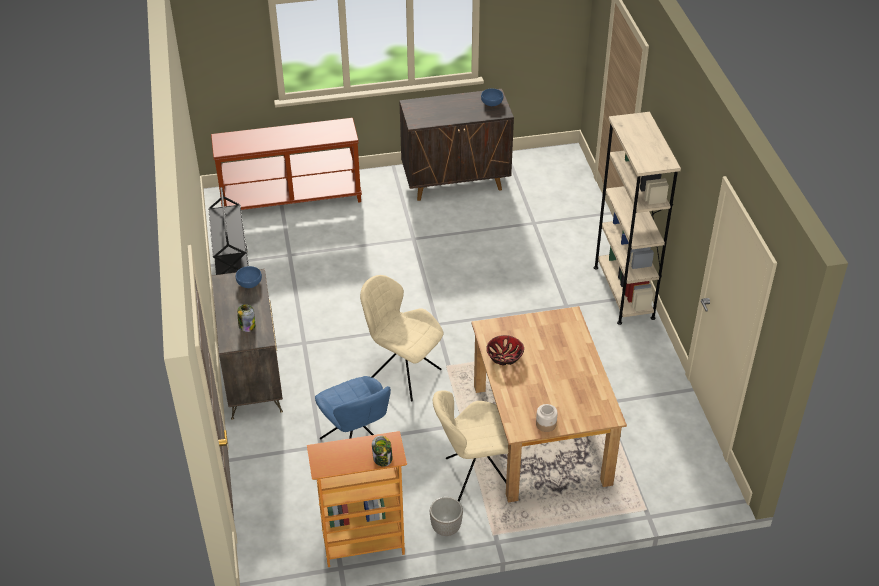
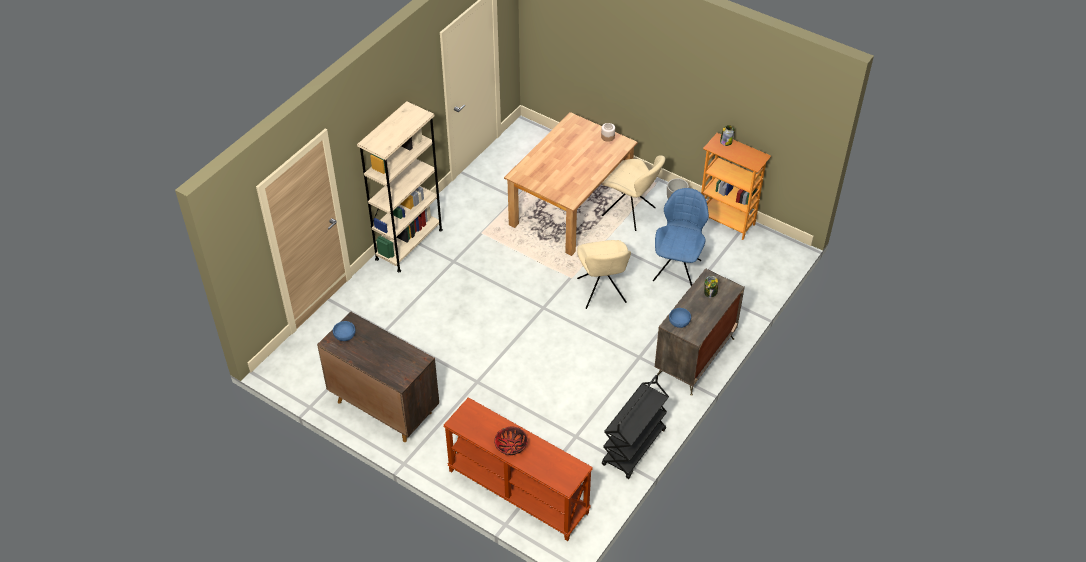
camera: 135 degrees left, 5 degrees up
(504, 356) = (582, 180): bowl -> bowl (511, 446)

